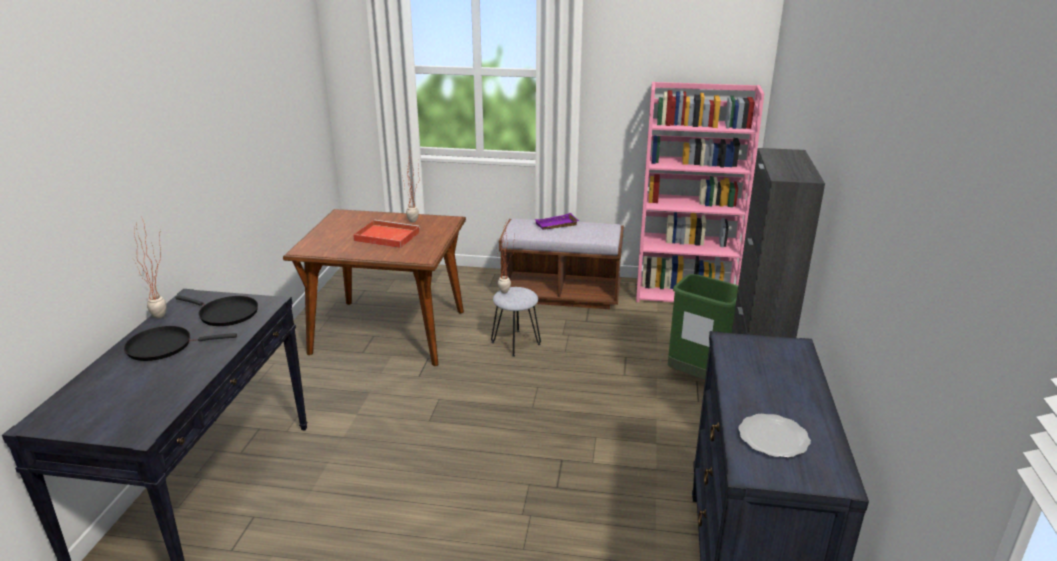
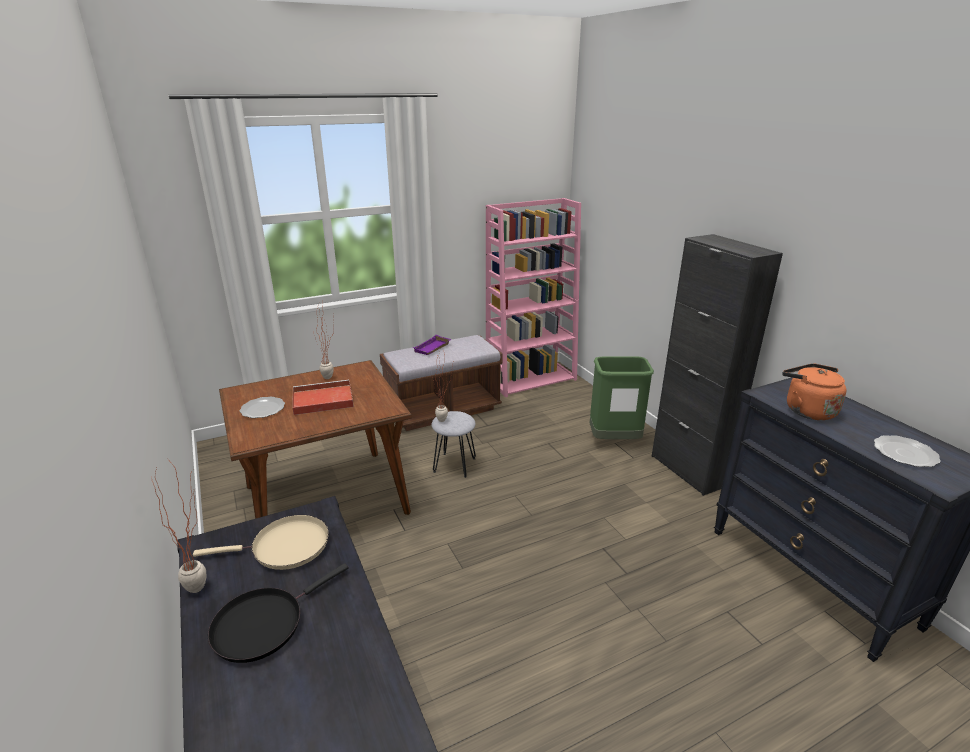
camera: 35 degrees left, 0 degrees up
(225, 314) = (285, 547): black frying pan -> beige frying pan
(340, 231) = (263, 409): none -> plate
(745, 368) = (806, 410): none -> orange kettle

